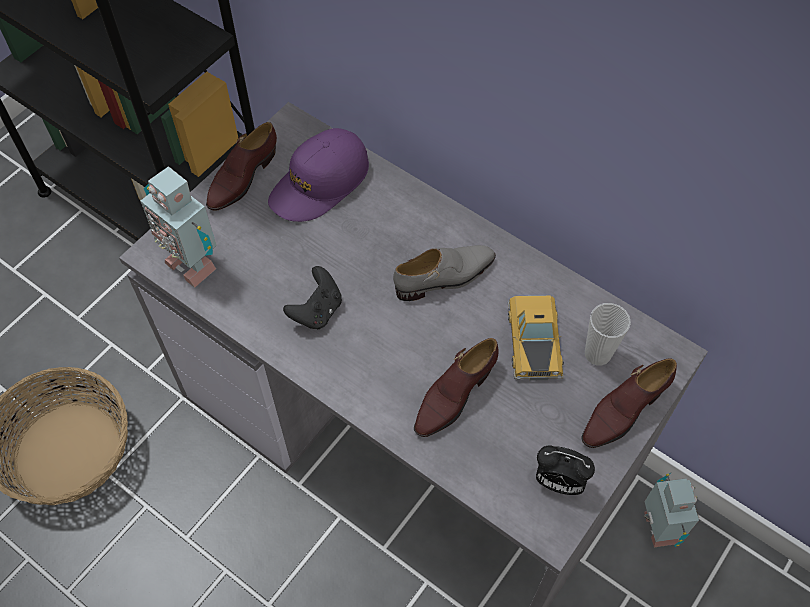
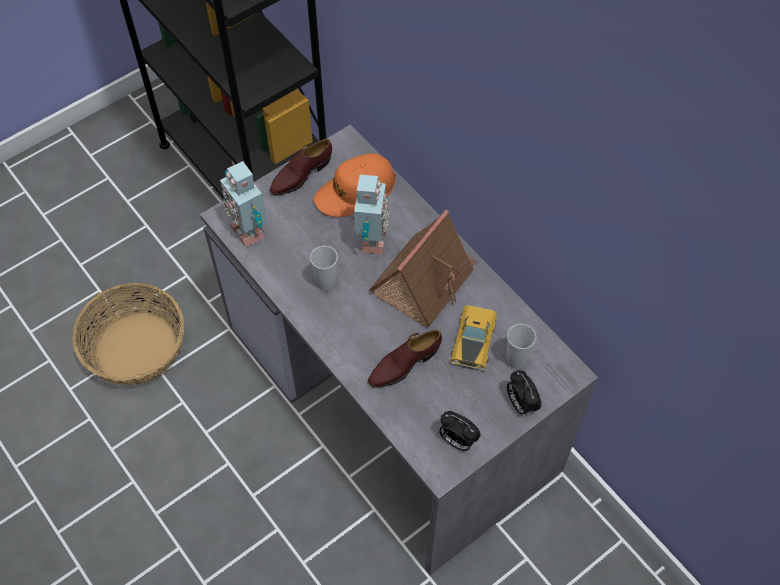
camera: 15 degrees right, 0 degrees up
(317, 311) = (326, 283): black game controller -> cup
(320, 183) = (355, 191): purple cap -> orange cap
(445, 277) = (424, 280): grey shoe -> toy house
(623, 410) = (520, 403): brown shoe -> alarm clock
(657, 530) = (564, 517): toy robot -> toy robot (370, 241)

